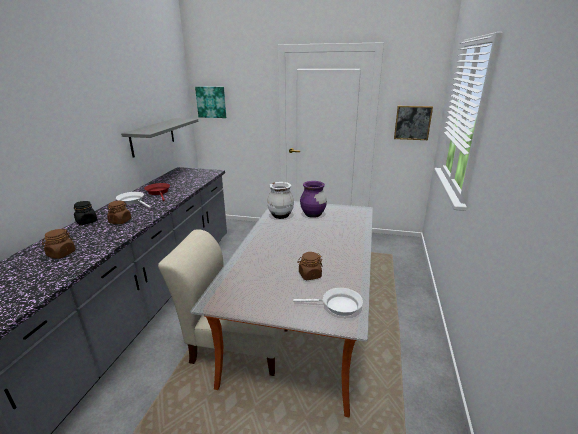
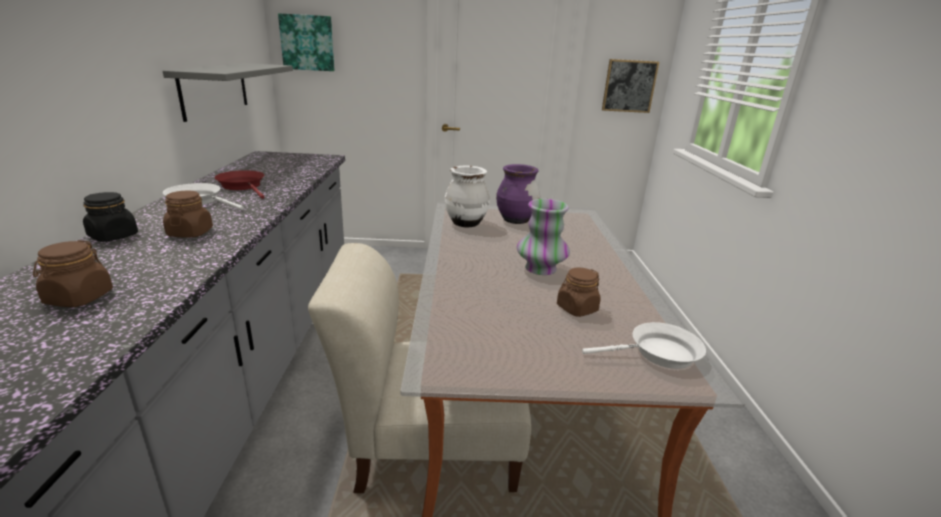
camera: 15 degrees left, 0 degrees up
(305, 248) = (540, 269): none -> vase

